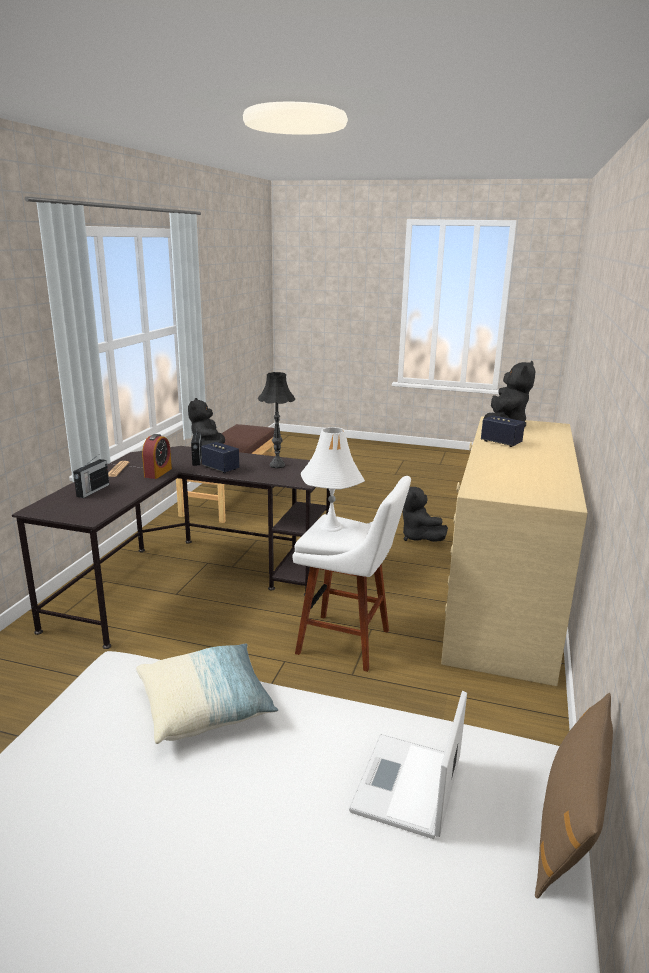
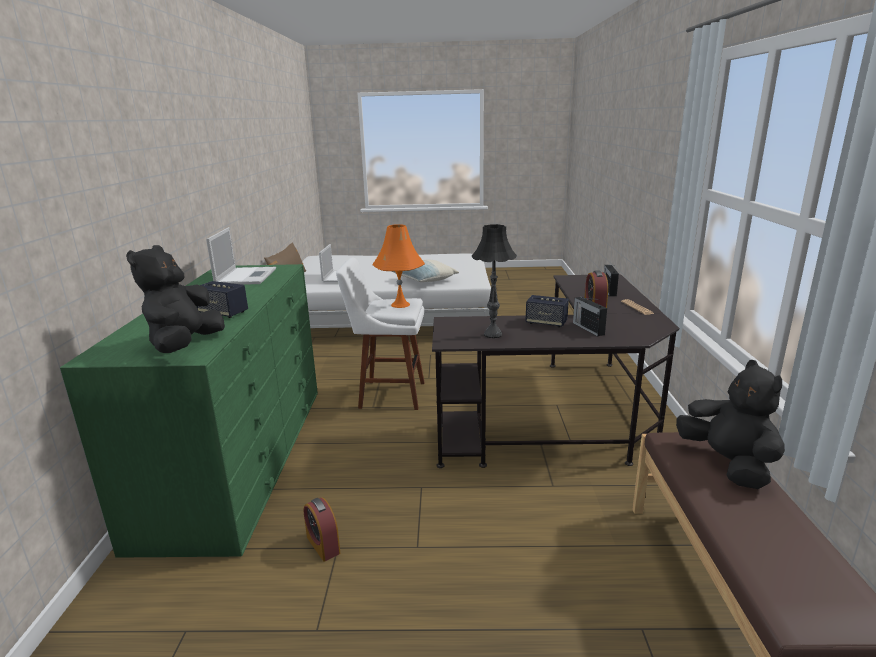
camera: 165 degrees right, 0 degrees up
(331, 526) = (400, 304): white table lamp -> orange table lamp
(419, 537) = (323, 545): black plush toy -> alarm clock
(503, 599) = (239, 457): beige dresser -> green dresser
(518, 482) = (246, 276): none -> laptop

